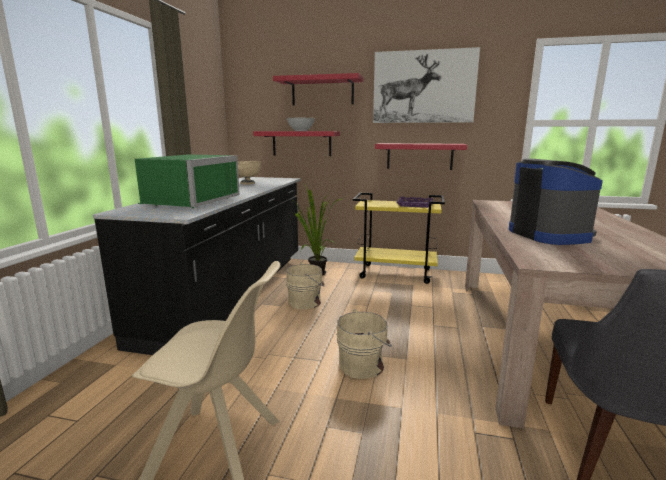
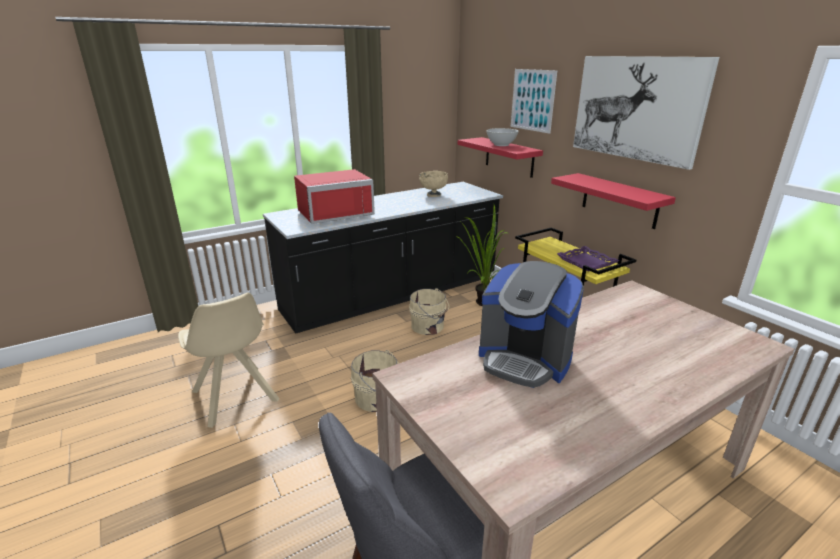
camera: 45 degrees right, 10 degrees up
(188, 201) = (334, 212): green microwave -> red microwave
(322, 91) = (532, 100): red shelf -> picture
(549, 235) = (524, 360): coffee machine -> coffee machine turned 90 degrees clockwise

